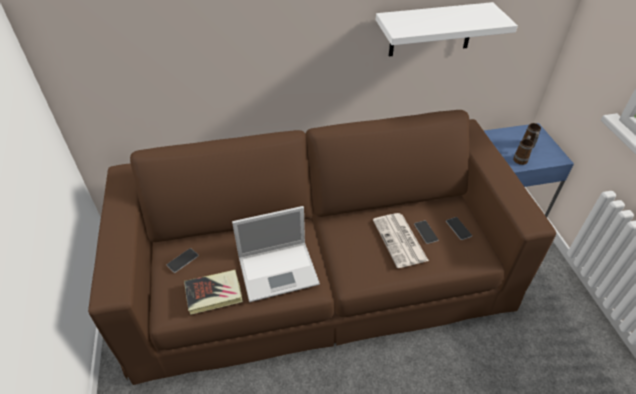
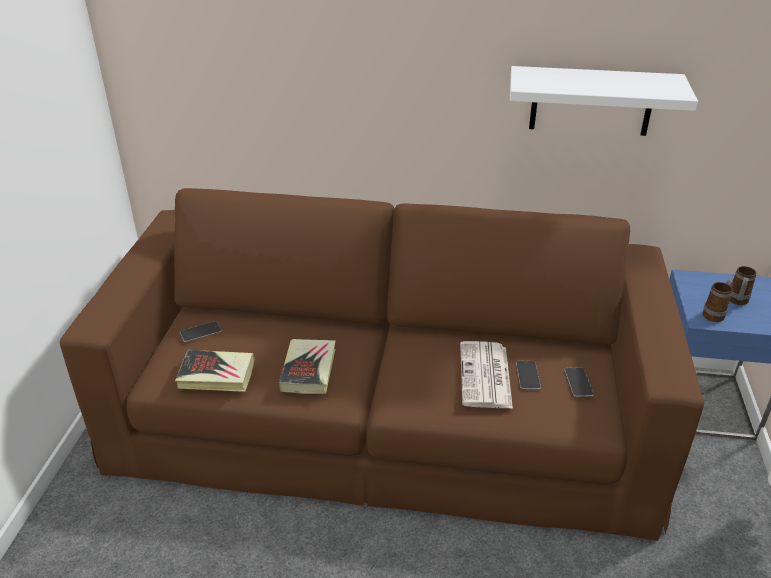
camera: 20 degrees right, 10 degrees down
(279, 270) = (308, 370): laptop -> book

